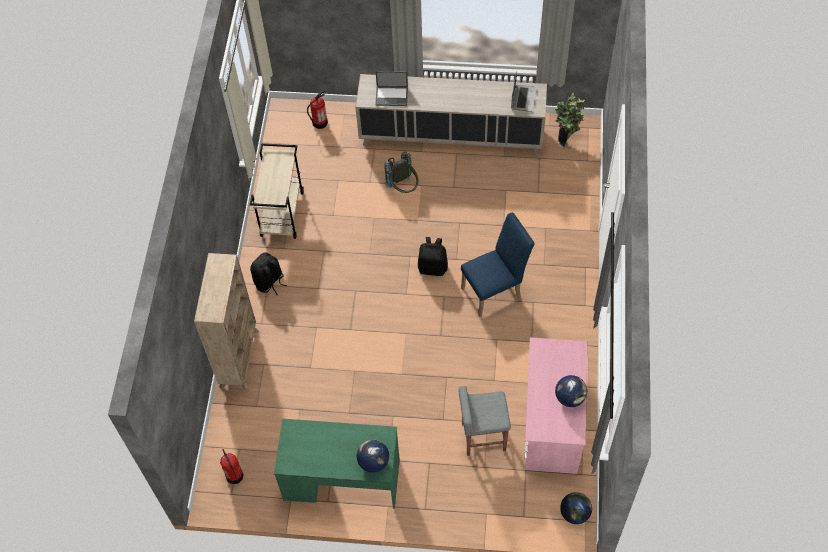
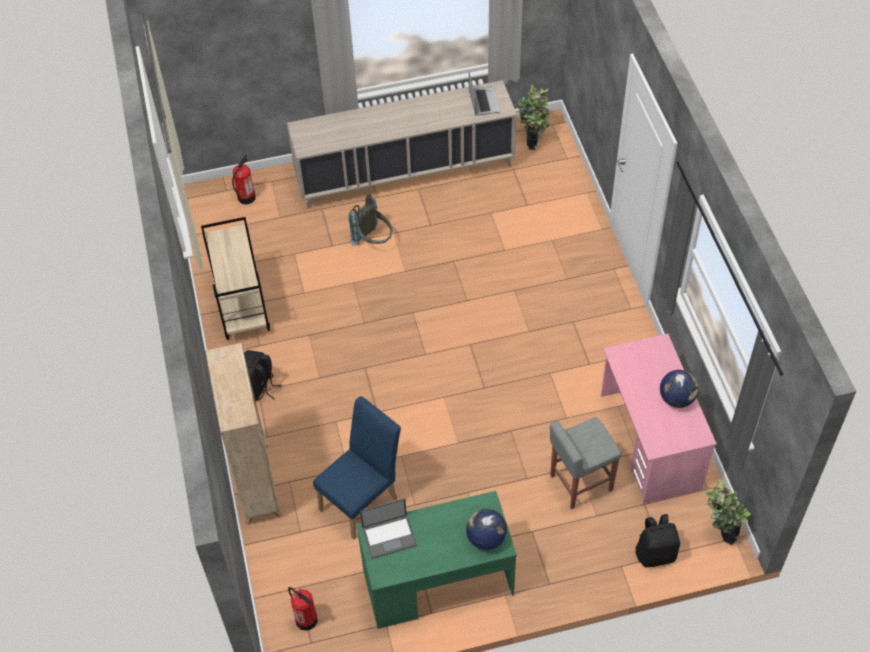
camera: 20 degrees left, 5 degrees down
(392, 96) = (334, 136): laptop -> laptop (390, 536)
(433, 267) = (444, 316): black backpack -> black backpack (655, 553)
(495, 290) = (525, 321): blue chair -> blue chair (363, 500)
(575, 513) = (719, 533): globe -> potted plant

